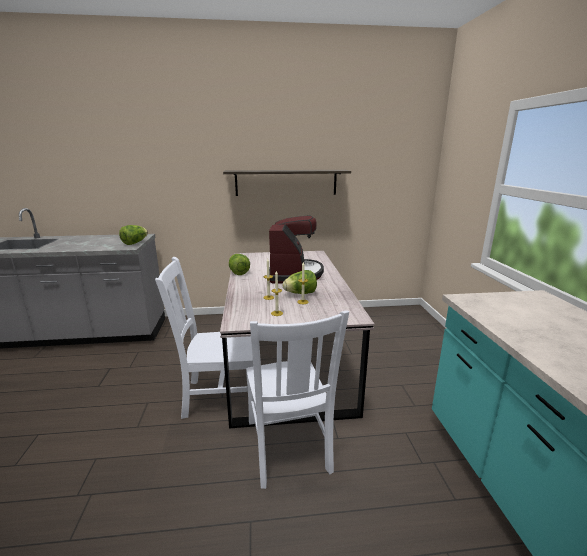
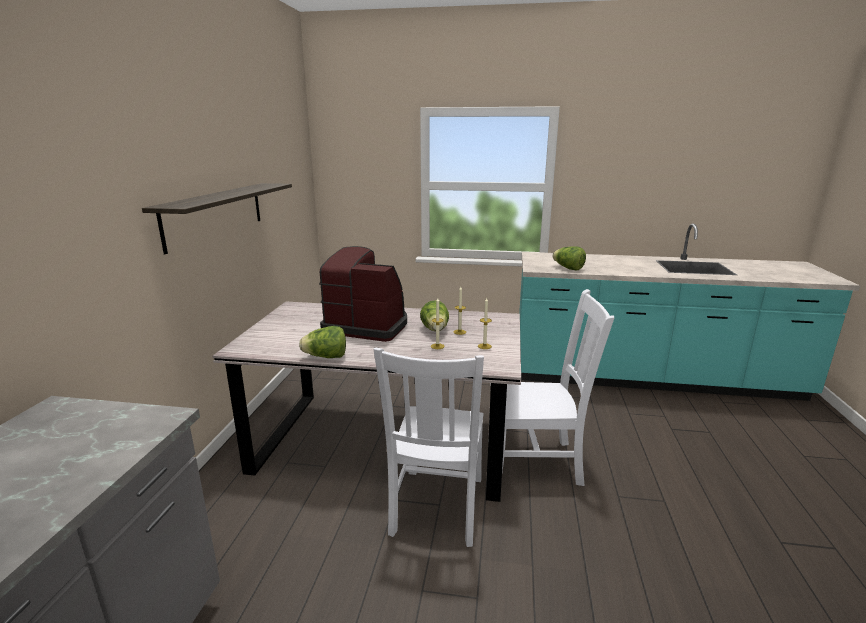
camera: 75 degrees left, 0 degrees up
(135, 243) = (127, 414): lettuce -> lettuce (568, 268)

